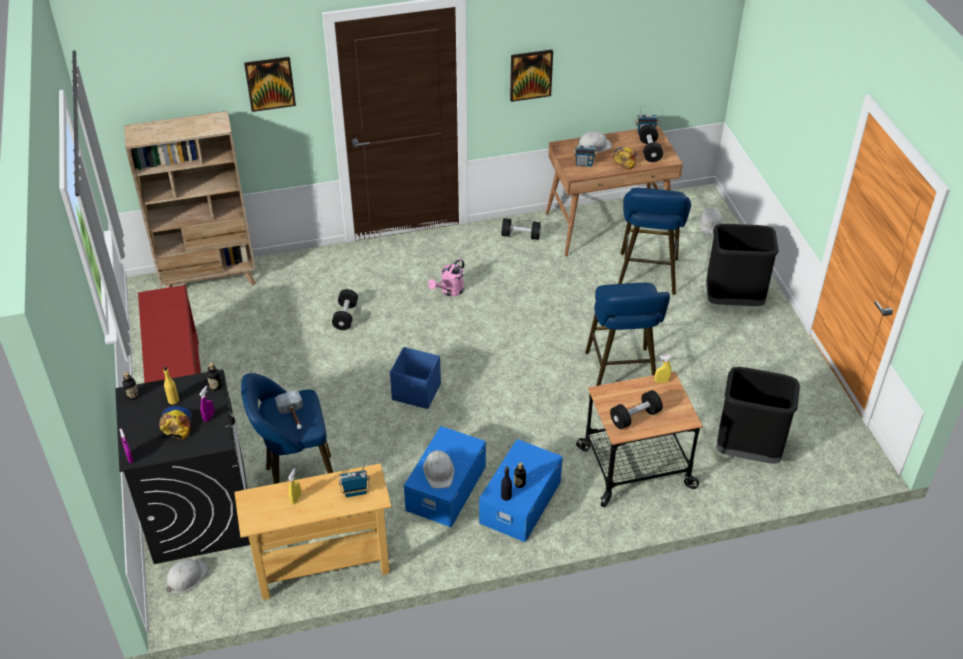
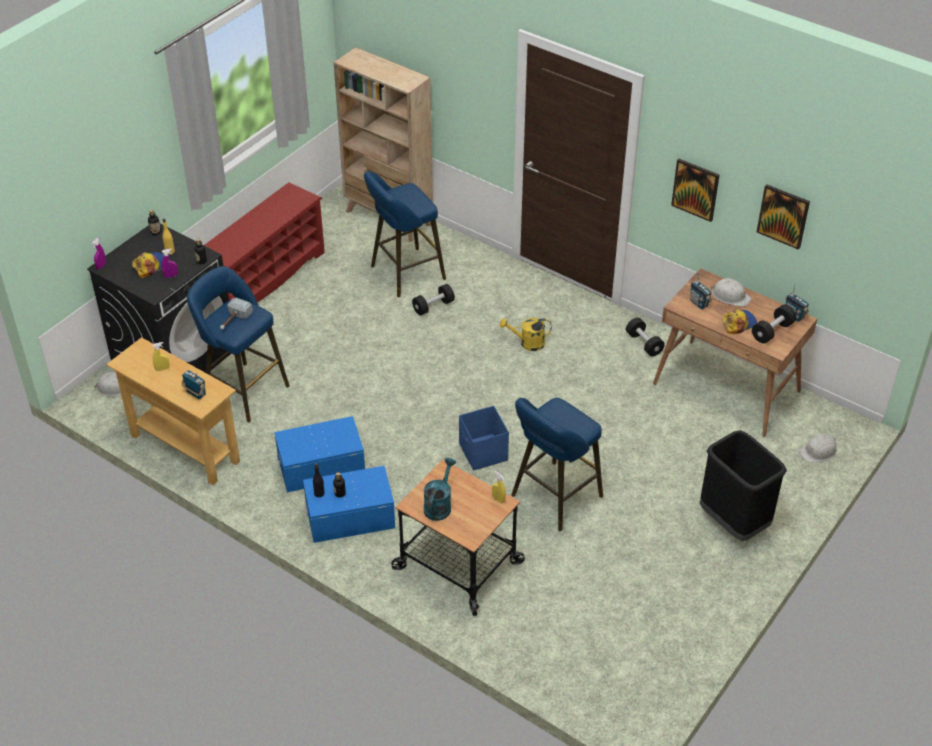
camera: 50 degrees right, 0 degrees up
(270, 83) = (469, 71): picture -> picture (783, 216)
(417, 392) = (399, 392): blue storage box -> blue storage box (483, 453)
(439, 471) = (306, 442): white hard hat -> none
(449, 291) = (527, 343): pink watering can -> yellow watering can
(635, 417) = (439, 505): black dumbbell -> turquoise watering can
(647, 276) = (693, 448): blue stool -> blue stool (404, 274)
(748, 451) = (555, 629): black trash can -> none

